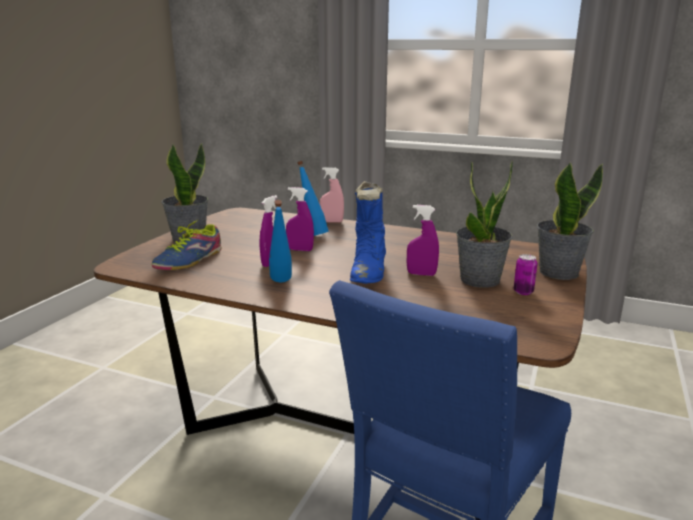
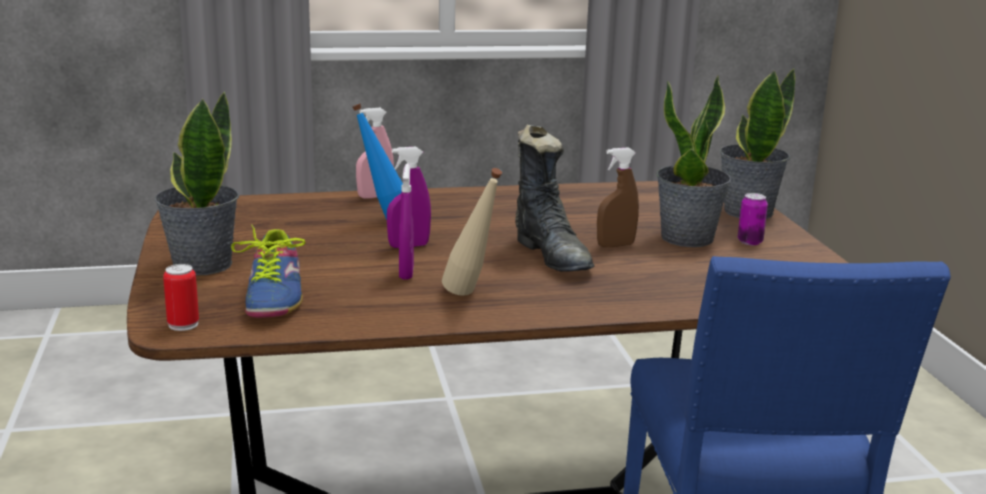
camera: 35 degrees left, 0 degrees up
(127, 264) = (183, 324): none -> can
(281, 283) = (471, 296): blue bottle -> beige bottle
(369, 272) = (552, 256): blue boot -> black boot
(421, 274) = (615, 245): purple spray bottle -> brown spray bottle

